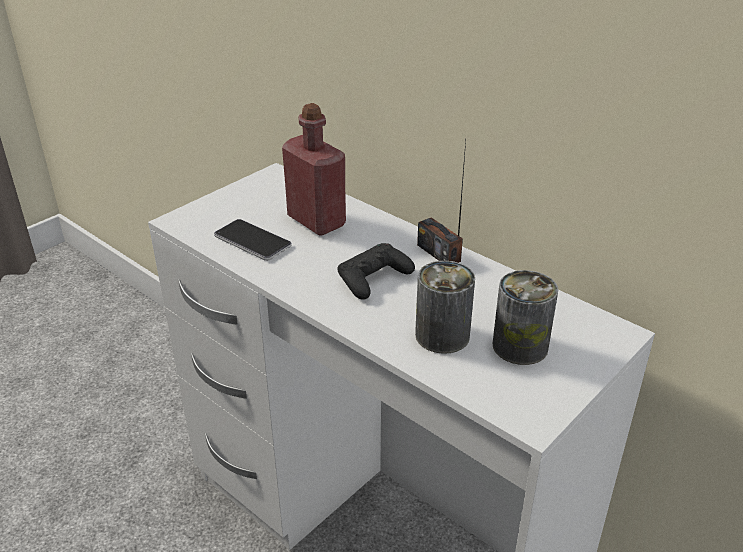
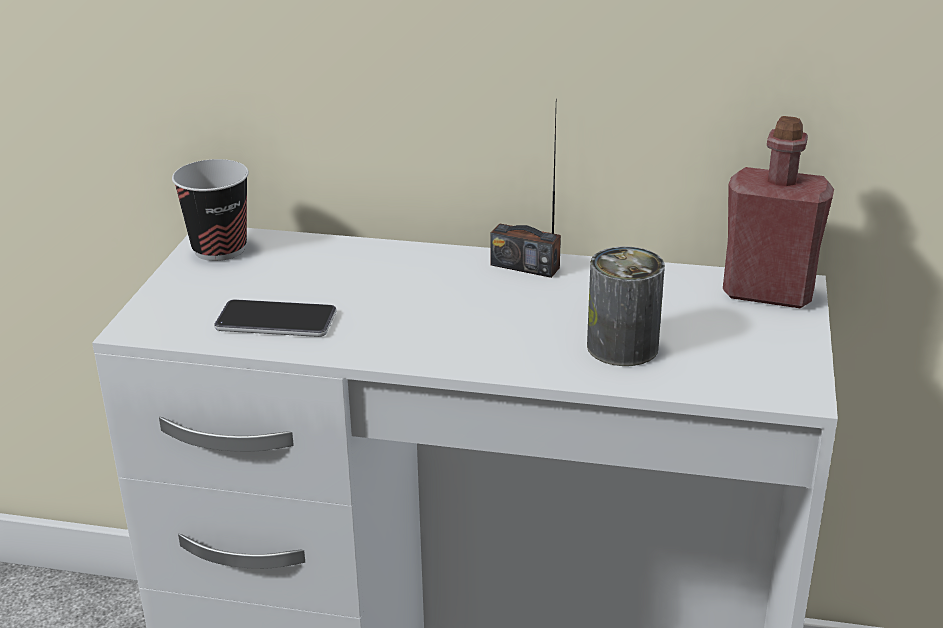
camera: 30 degrees left, 5 degrees down
(270, 183) = (219, 249): none -> cup
(316, 221) = (335, 275): red bottle -> red bottle (767, 293)
(373, 278) = (479, 315): black game controller -> none
(520, 346) = (713, 330): can -> none

